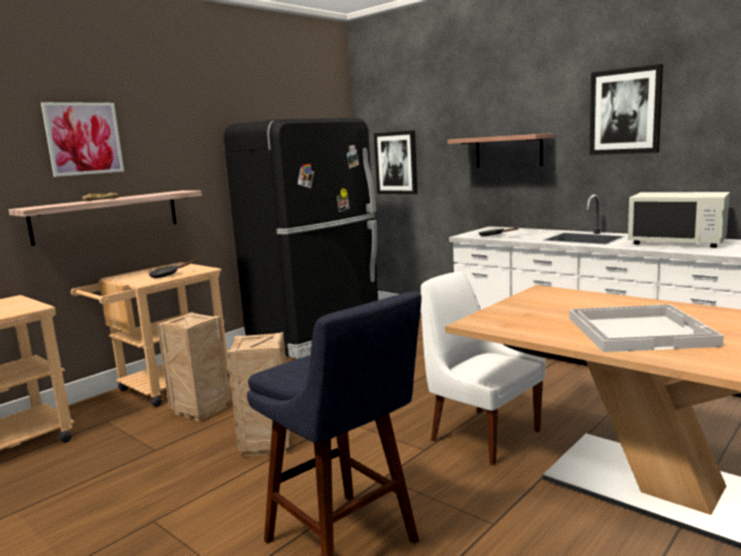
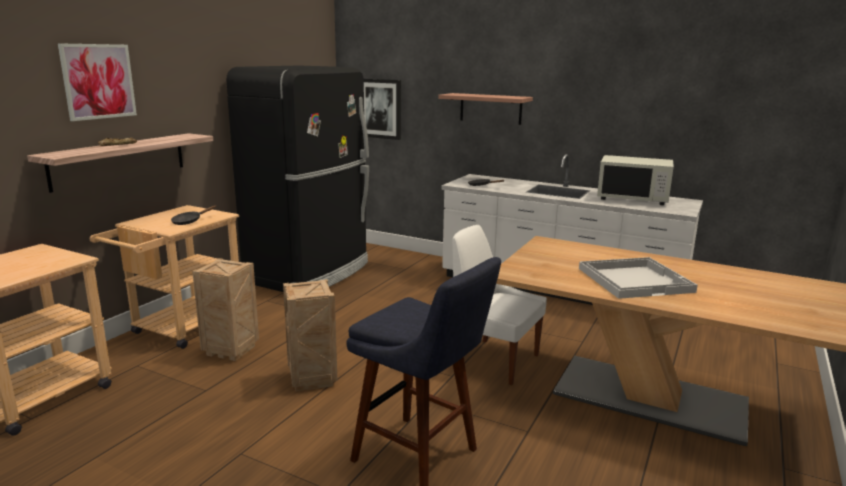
camera: 15 degrees left, 5 degrees up
(625, 111) = (594, 85): picture -> none

